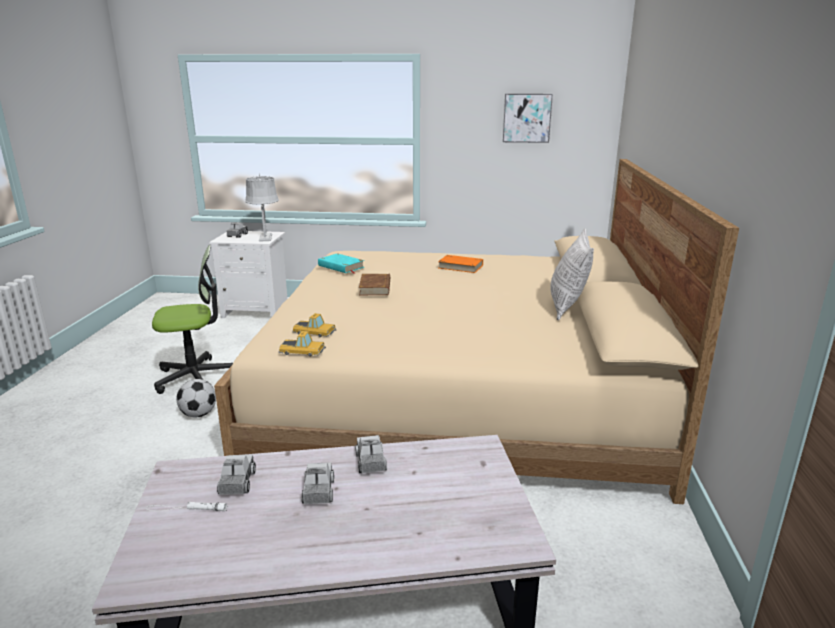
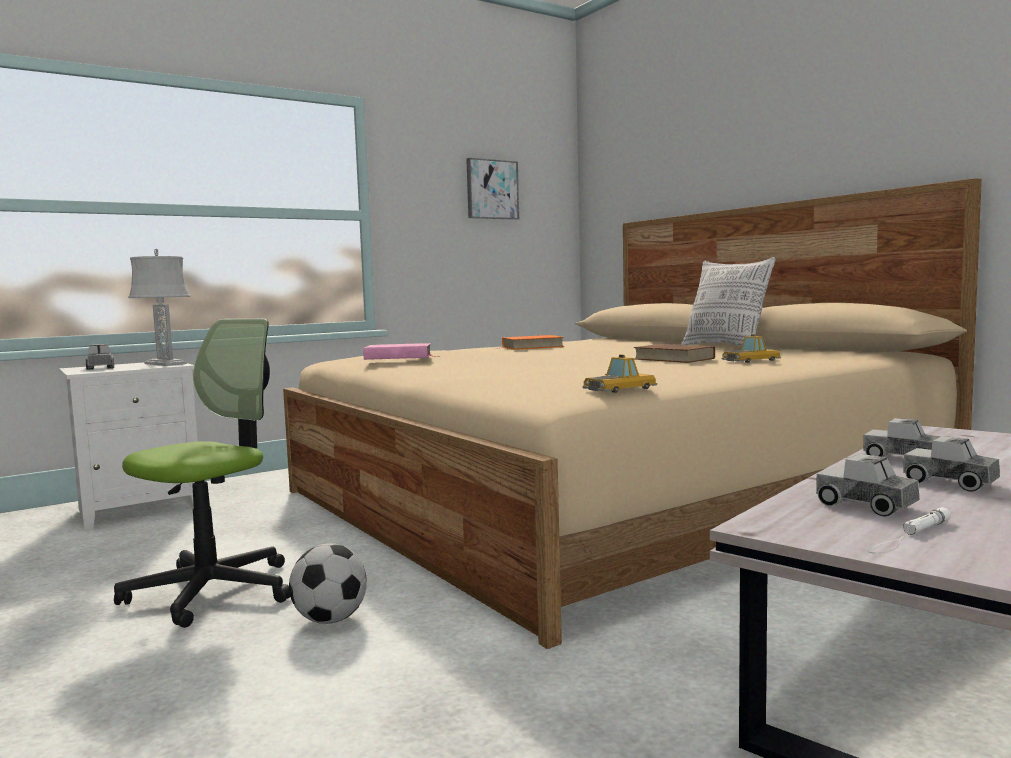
camera: 40 degrees left, 15 degrees down
(315, 332) = (573, 381): toy car -> toy car (752, 360)
(341, 266) = (399, 357): turquoise book -> pink book
(375, 288) = (505, 360): brown book -> brown book (673, 359)

